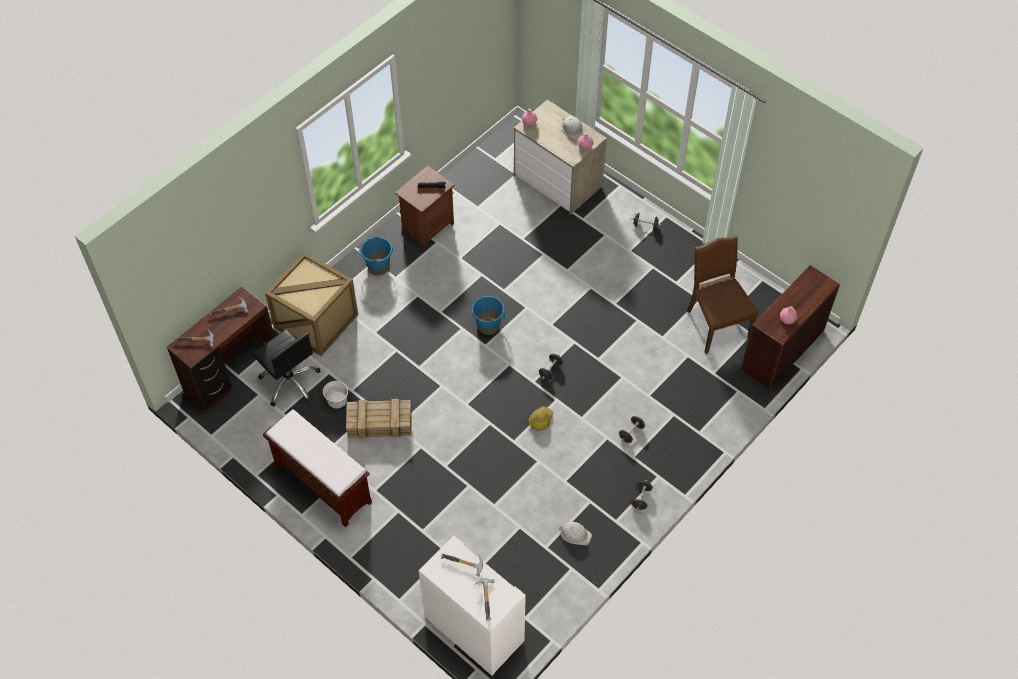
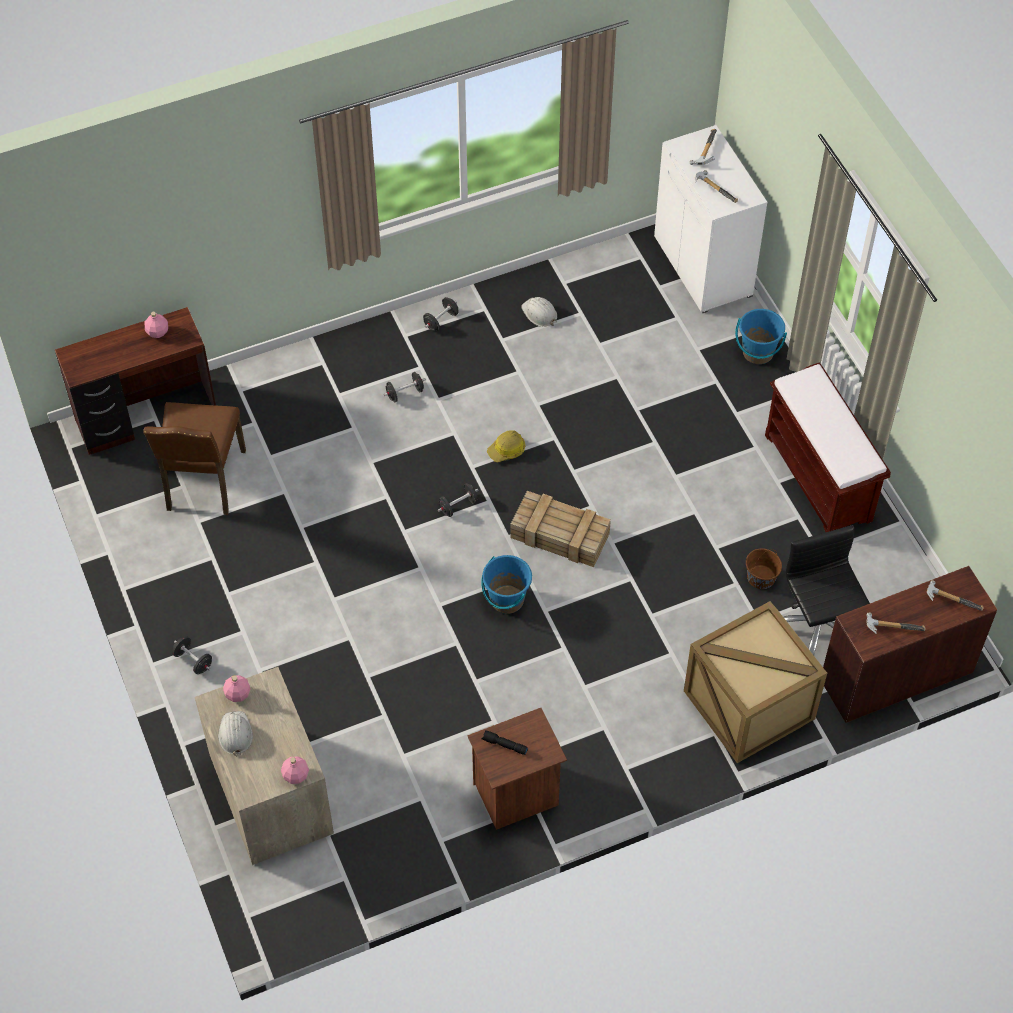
camera: 155 degrees left, 0 degrees up
(337, 400) = (760, 577): white bucket -> brown bucket
(378, 266) = (621, 757): blue bucket -> blue bucket (757, 352)
(380, 423) = (714, 525): crate -> crate (558, 535)

